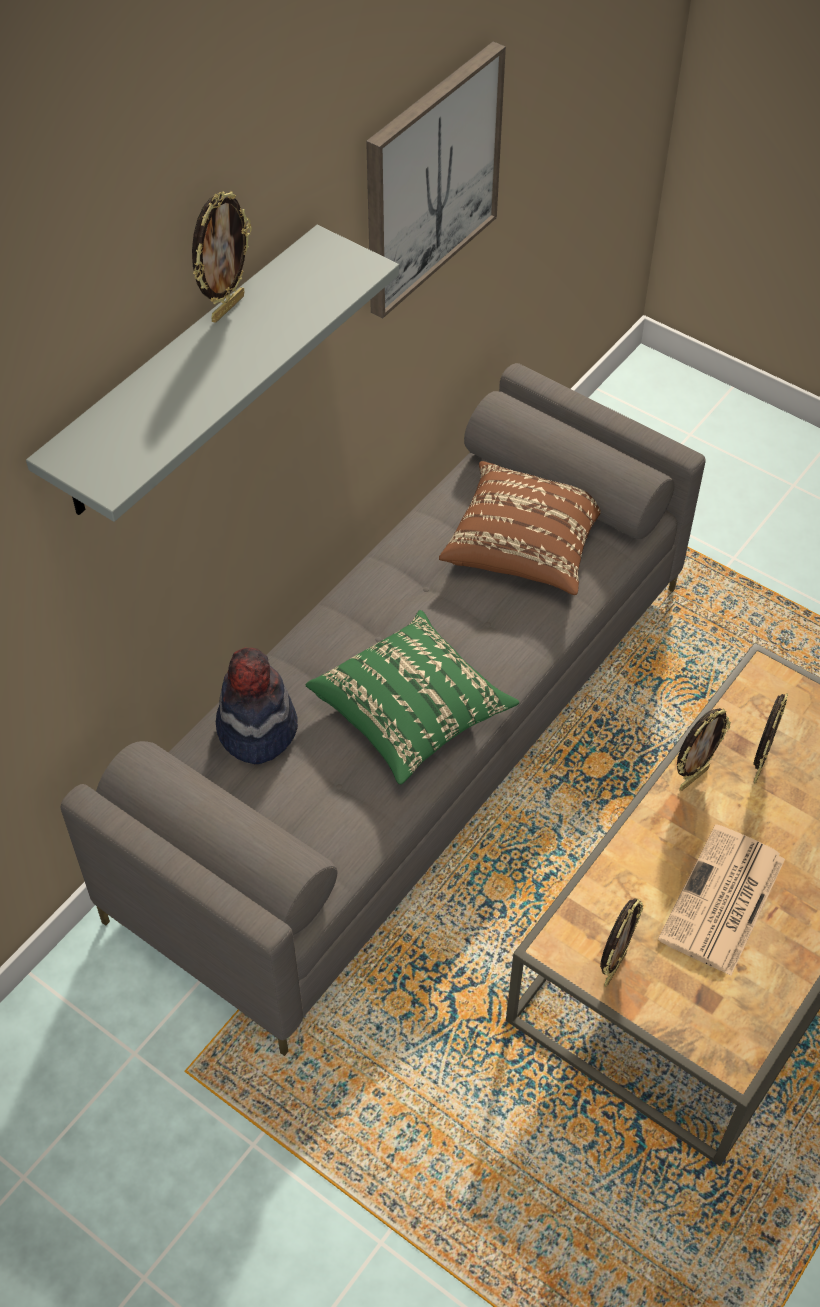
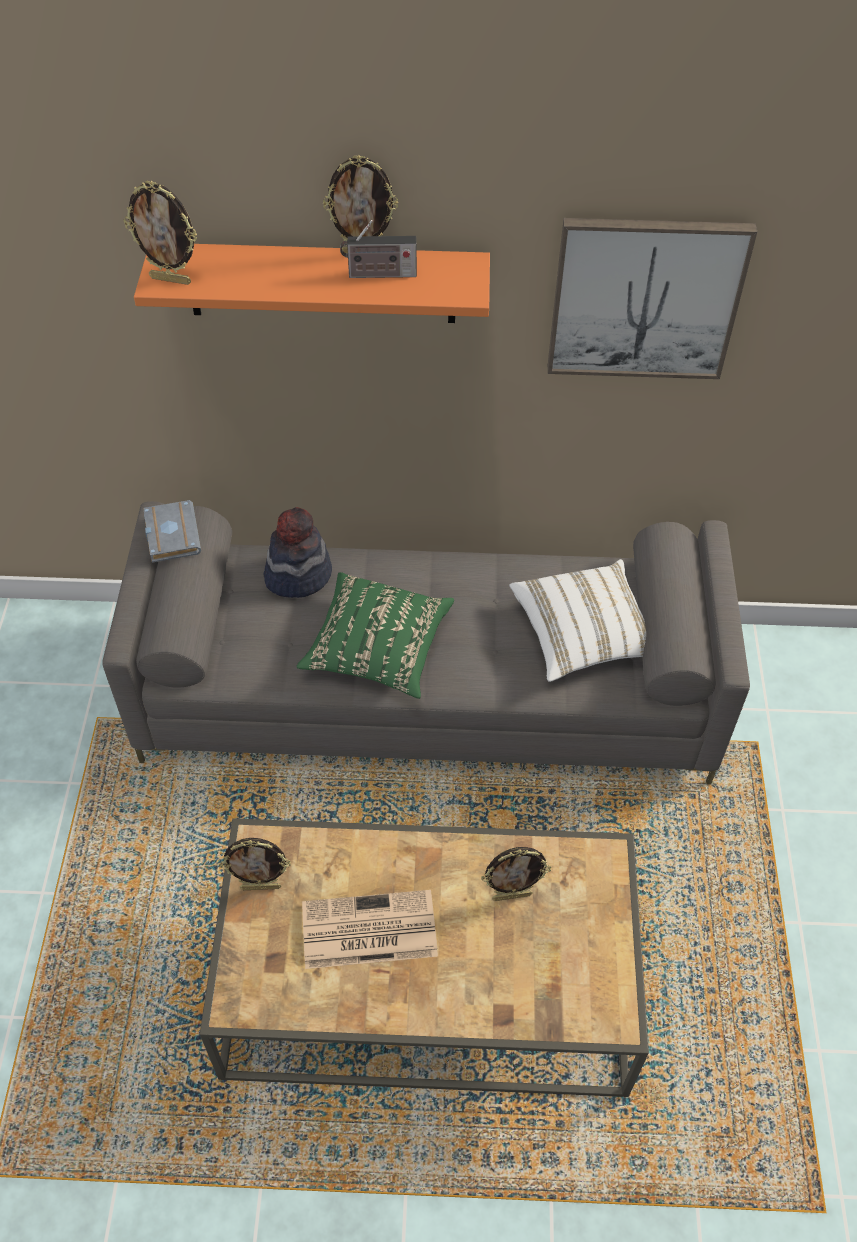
camera: 55 degrees right, 0 degrees up
(142, 796) = (170, 534): none -> grey book
(186, 375) = (321, 283): grey shelf -> orange shelf
(273, 311) = (379, 274): none -> radio
(525, 546) = (584, 634): brown pillow -> white pillow
(693, 777) = (466, 855): picture frame -> picture frame (171, 279)

